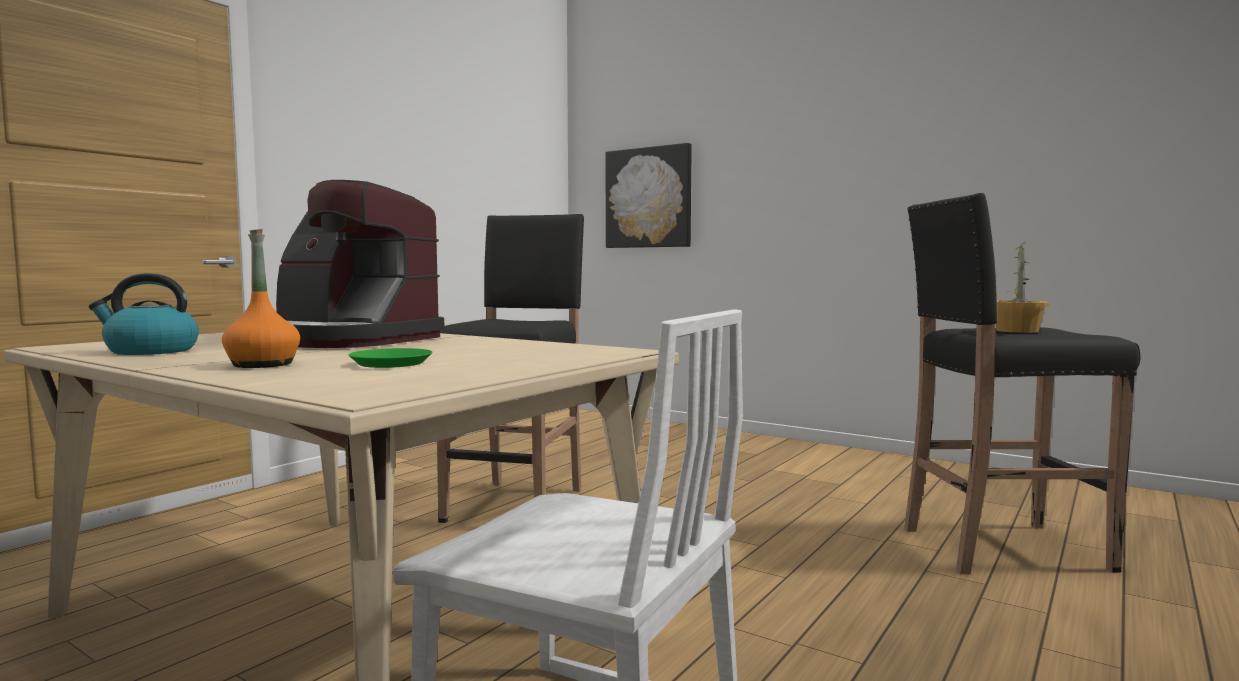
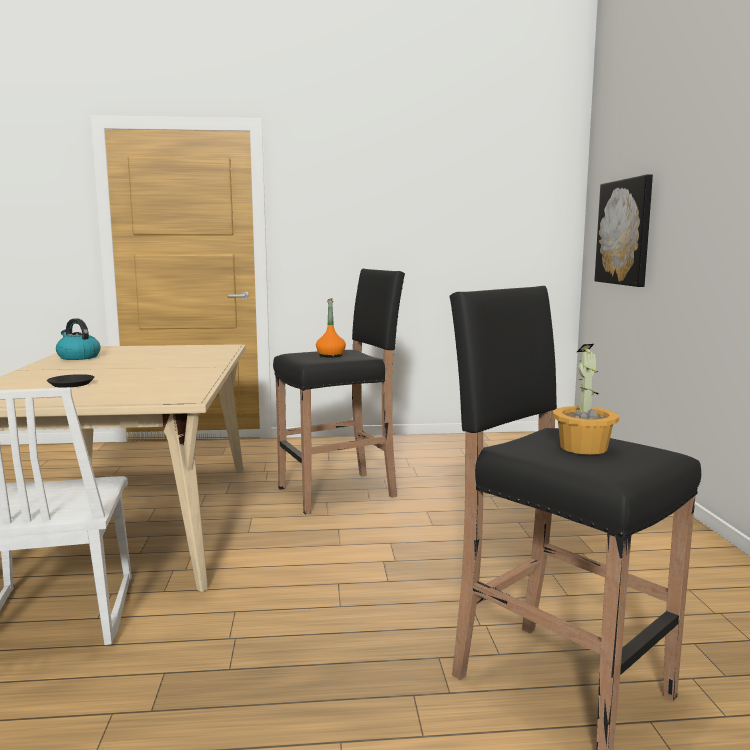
camera: 50 degrees right, 5 degrees up
(262, 364) = (47, 375): orange bottle -> orange bottle (330, 355)
(349, 340) = (163, 361): coffee machine -> none
(392, 363) = (71, 384): green plate -> black plate

